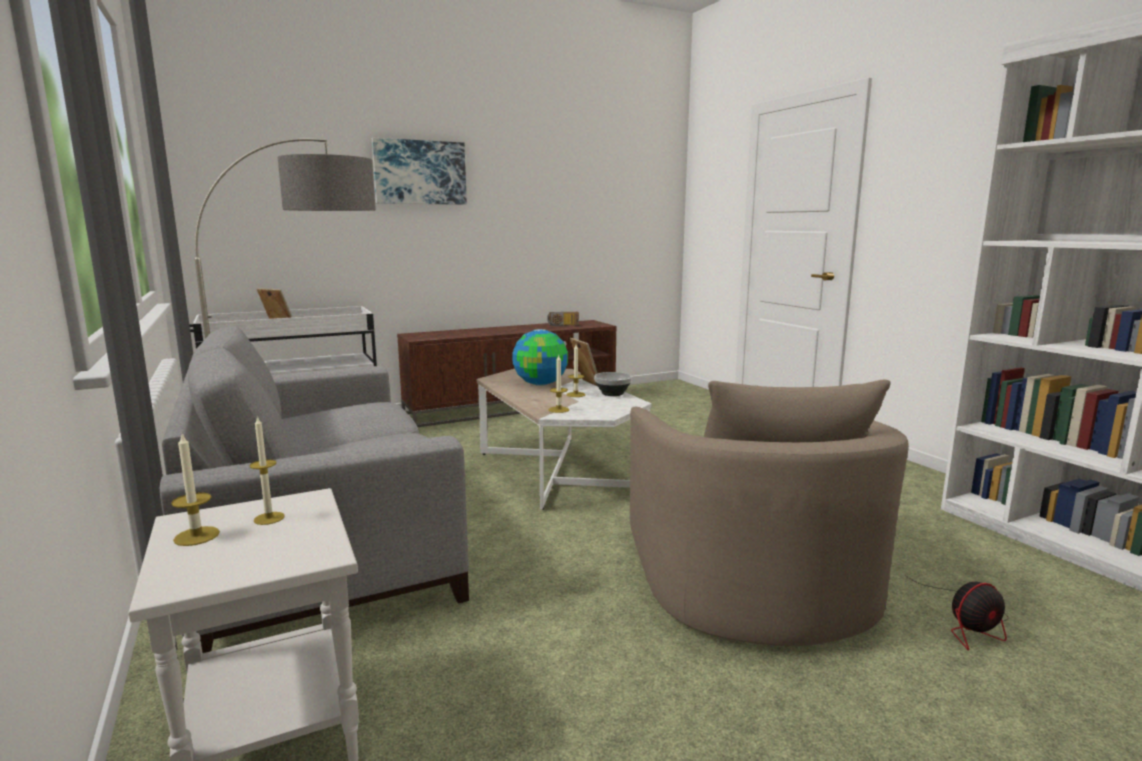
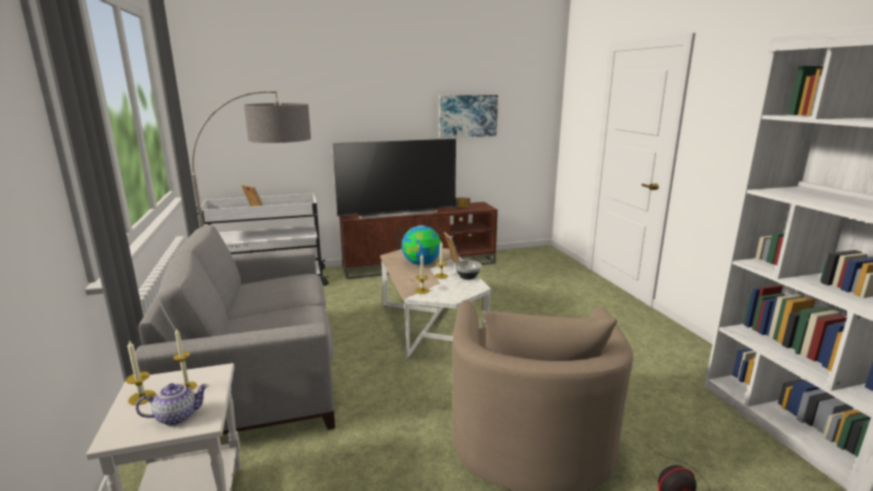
camera: 10 degrees right, 5 degrees up
(272, 552) = (177, 416): none -> teapot
(420, 172) = (355, 98): picture -> picture (467, 116)
(482, 332) = (397, 213): none -> television

